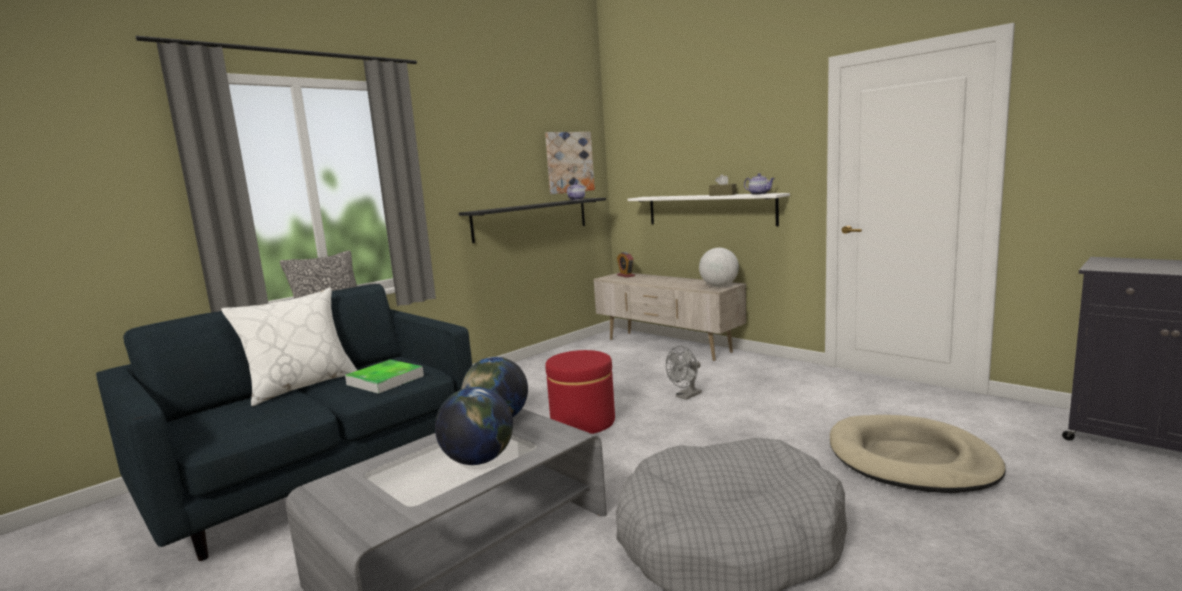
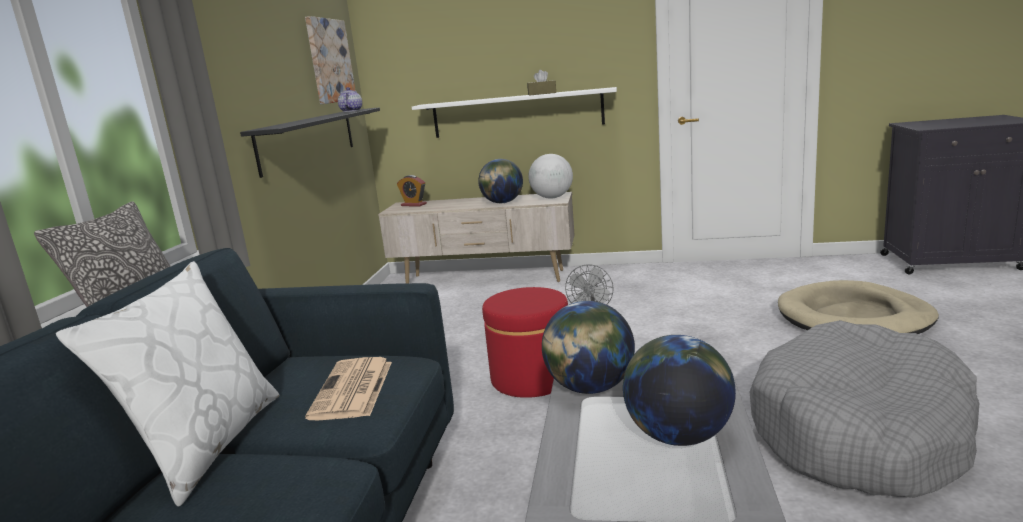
camera: 35 degrees left, 5 degrees up
(385, 380) = (353, 390): tray -> newspaper
(679, 284) = (502, 203): none -> globe
(759, 194) = (588, 89): teapot -> none

